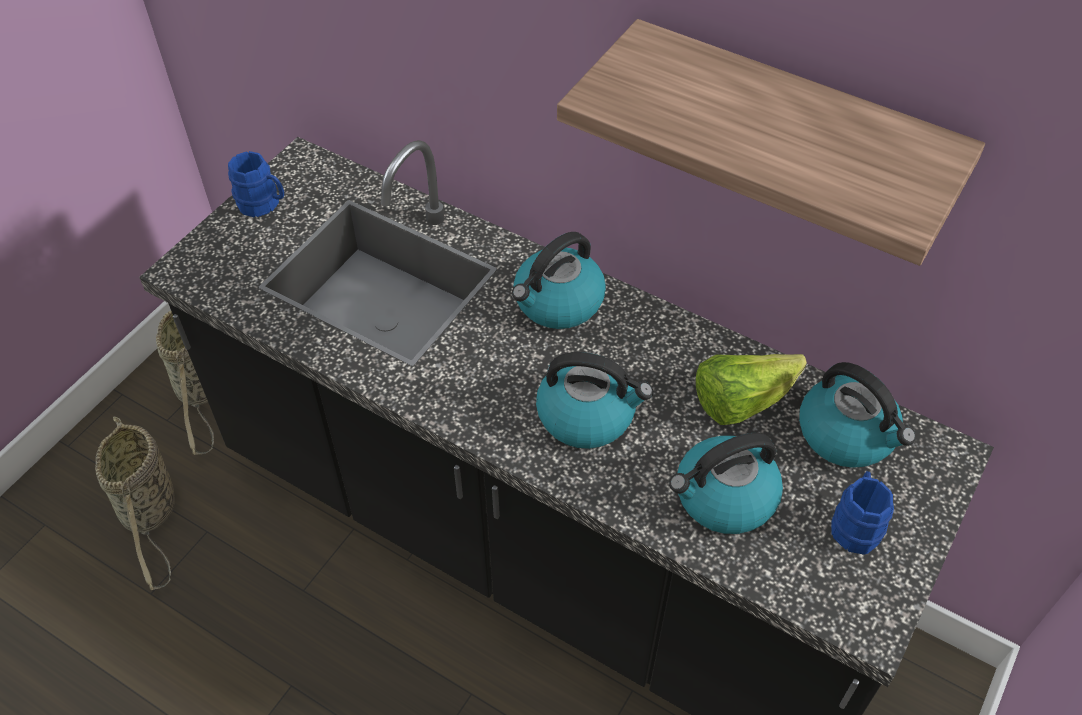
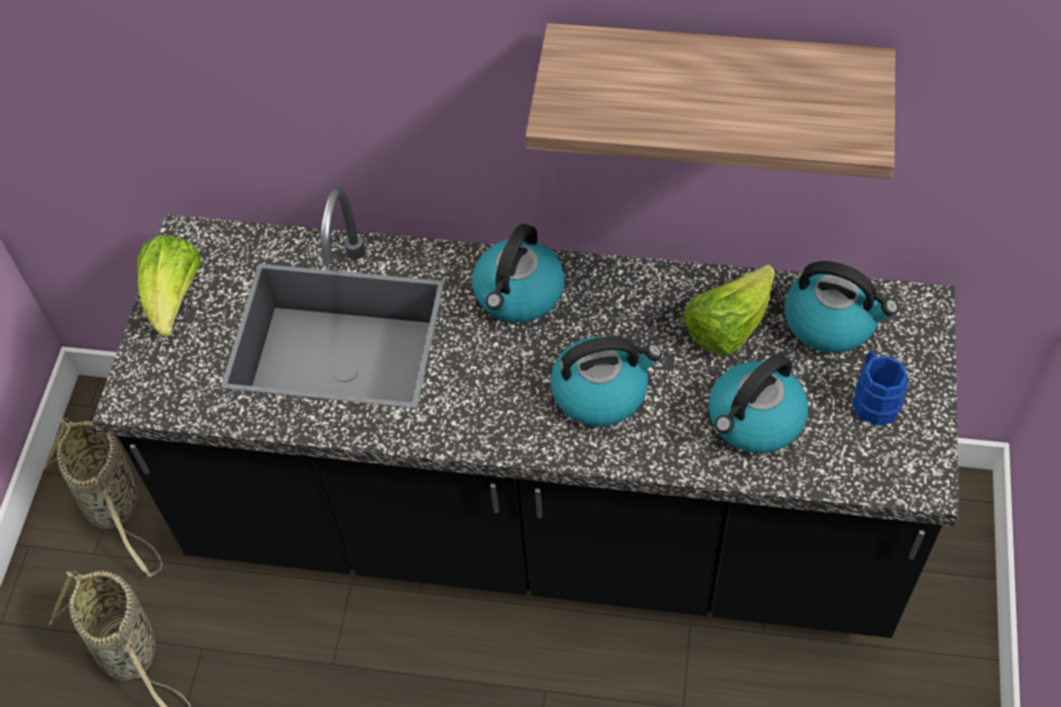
camera: 20 degrees left, 5 degrees up
(263, 205) = (174, 300): blue mug -> lettuce

